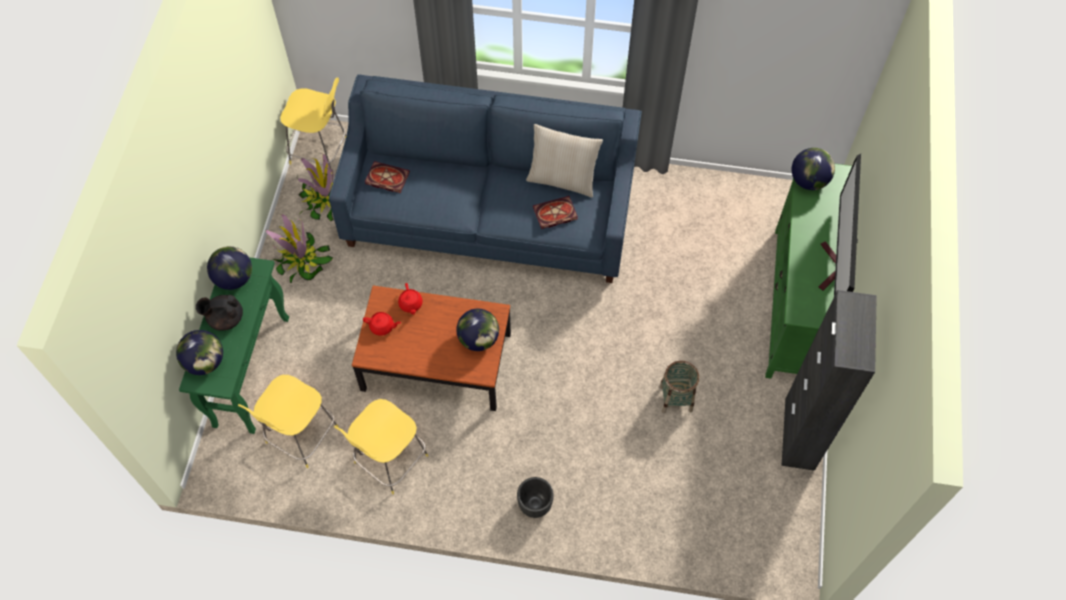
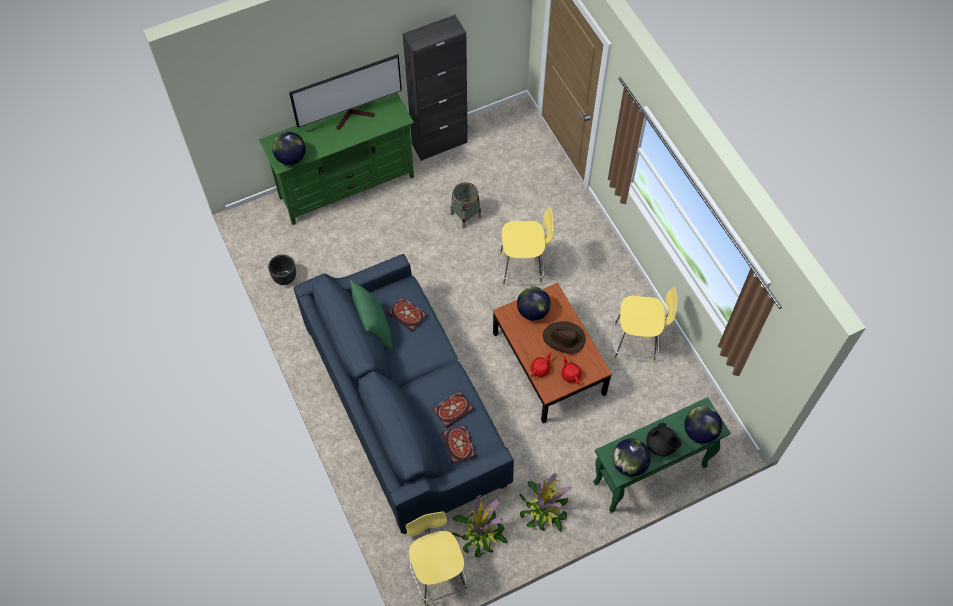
camera: 125 degrees left, 0 degrees up
(300, 436) = (666, 407): yellow stool -> yellow stool (522, 269)
(424, 347) = (564, 339): none -> brown hat
(425, 194) = (453, 409): none -> book
(535, 505) = (595, 247): black planter -> black planter (285, 277)
(562, 179) = (374, 328): beige pillow -> green pillow

